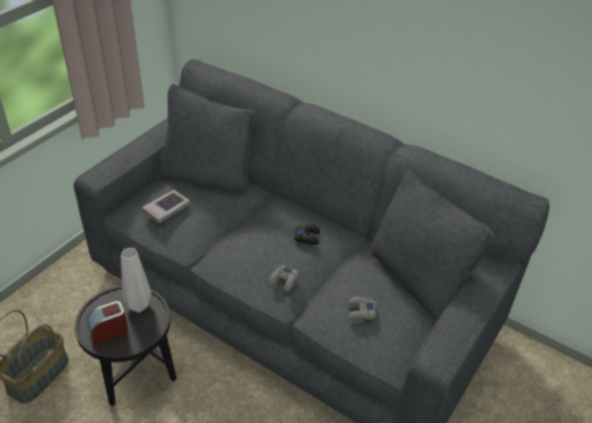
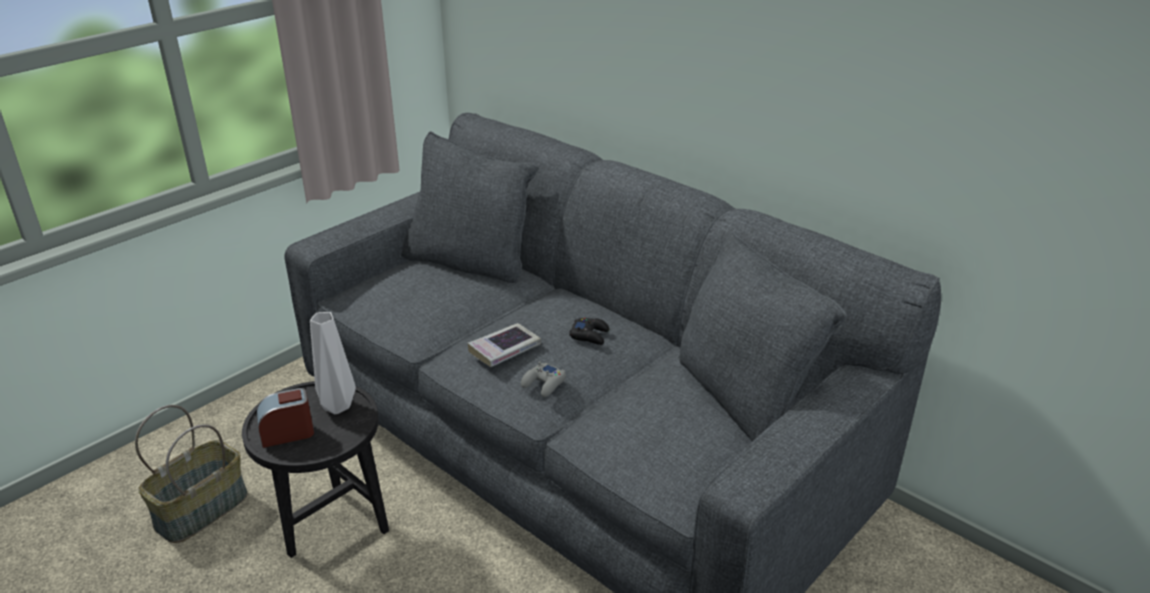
camera: 10 degrees right, 10 degrees down
(167, 209) = (403, 292): book -> book (504, 349)
(361, 312) = (647, 429): grey game controller -> none

